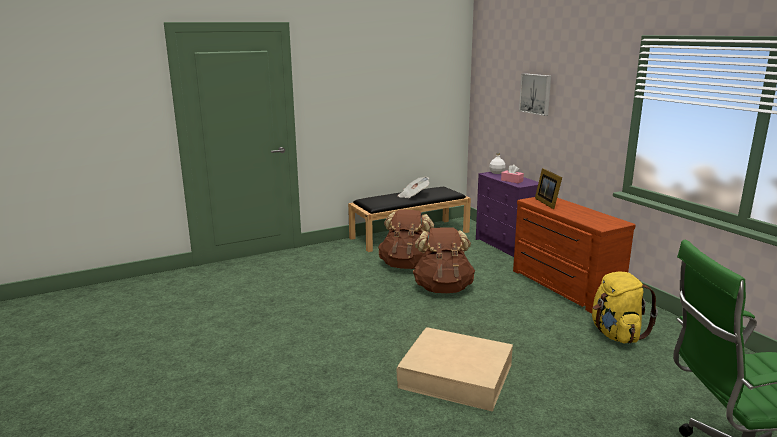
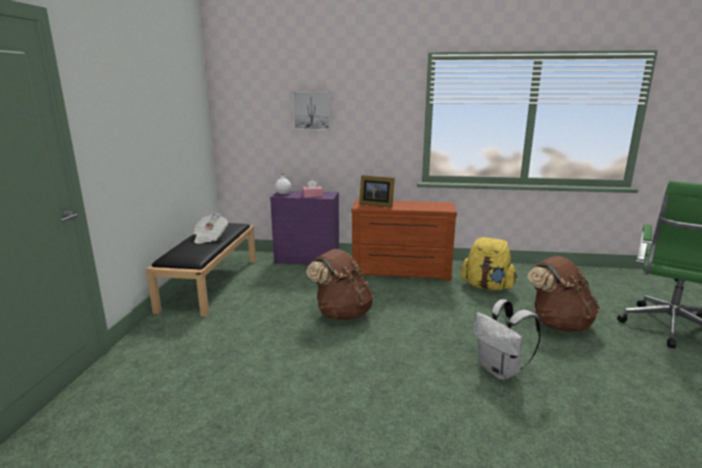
camera: 55 degrees left, 0 degrees up
(406, 265) = (270, 310): brown backpack -> brown backpack (558, 324)
(456, 376) = (500, 371): beige storage box -> white backpack

